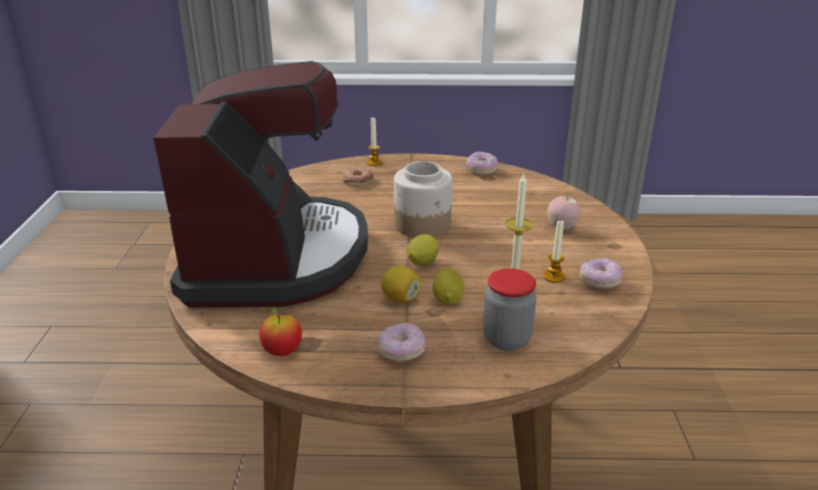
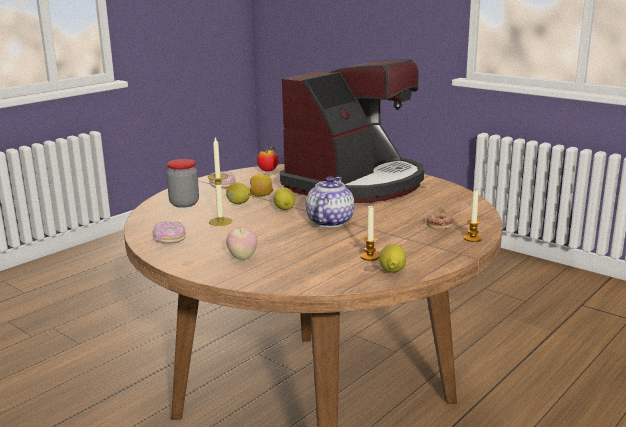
camera: 130 degrees right, 10 degrees down
(275, 257) = (356, 184): coffee machine -> coffee machine turned 90 degrees counterclockwise
(423, 225) = (329, 222): jar -> teapot
(481, 170) = (392, 271): donut -> lemon
(553, 276) = (201, 231): candle -> candle (369, 257)

